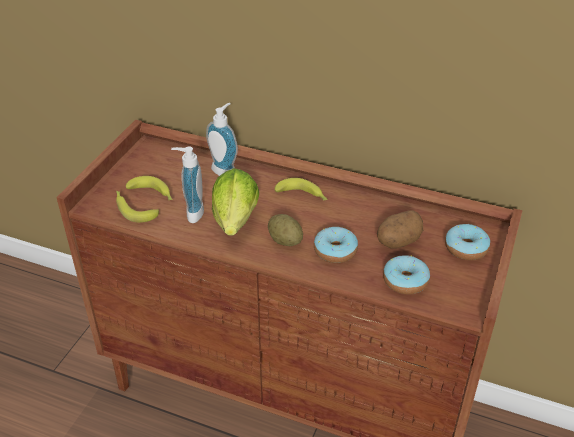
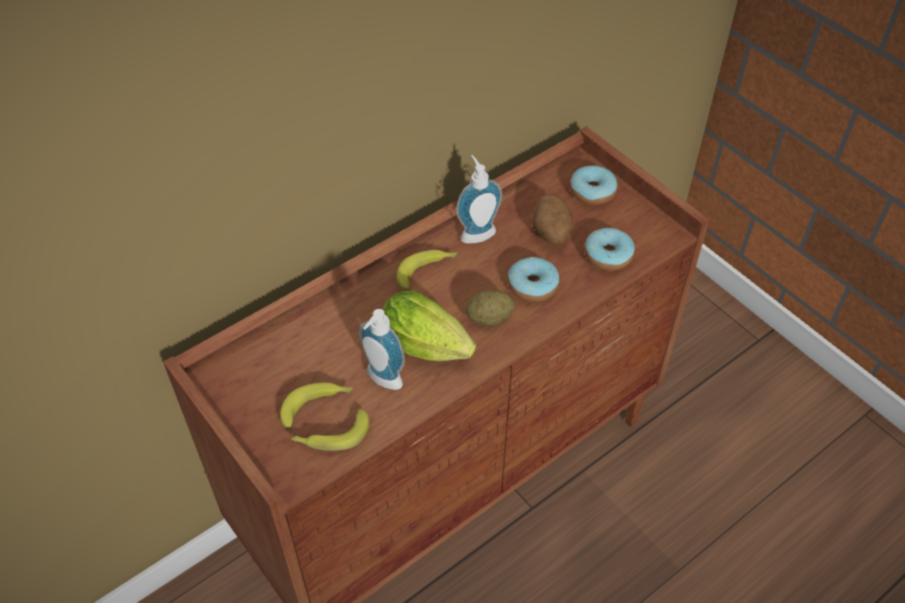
camera: 60 degrees left, 10 degrees up
(226, 170) = (327, 317): soap dispenser -> soap dispenser (476, 232)

